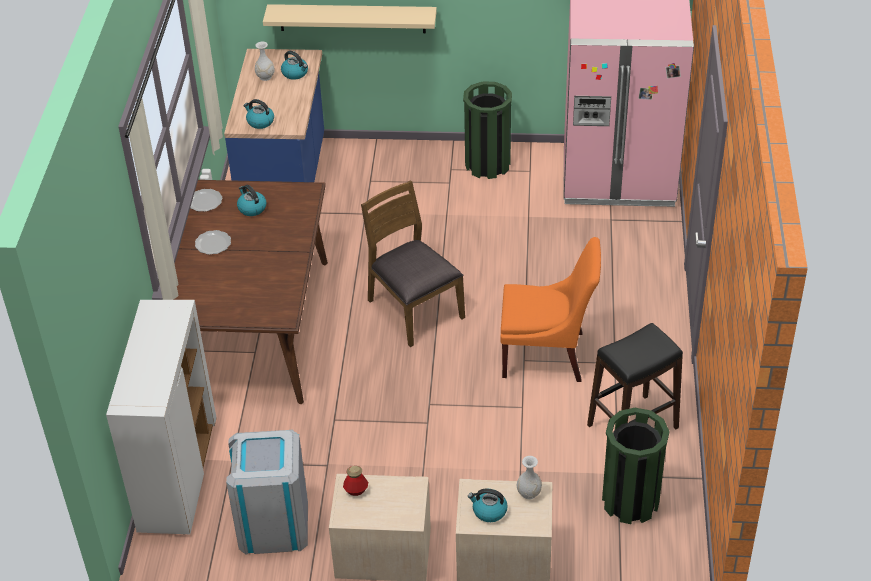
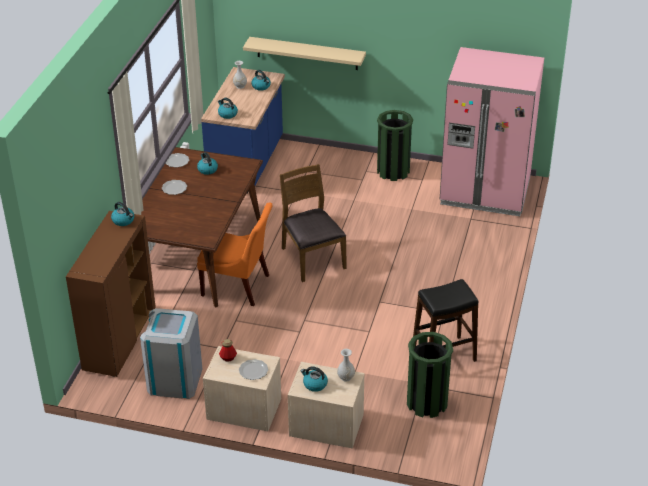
camera: 10 degrees right, 5 degrees down
(166, 312) = (123, 220): none -> kettle
(177, 475) = (119, 339): white cabinet -> brown cabinet
(398, 504) = (253, 371): none -> plate
(547, 355) = (397, 301): orange chair -> orange chair (238, 286)

